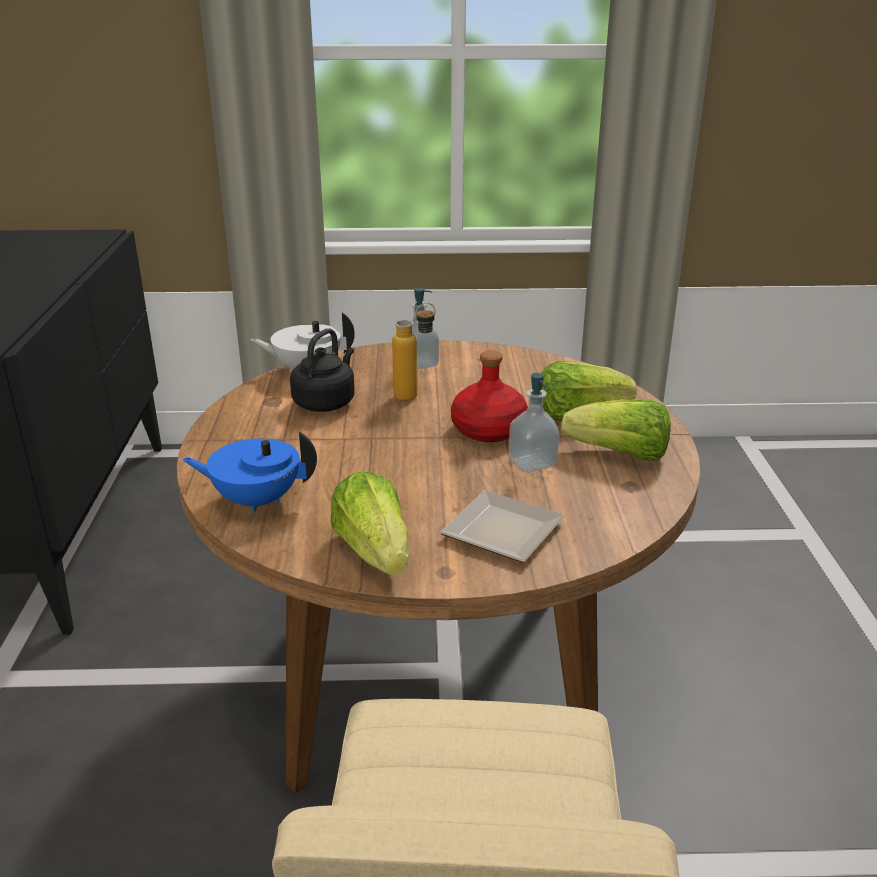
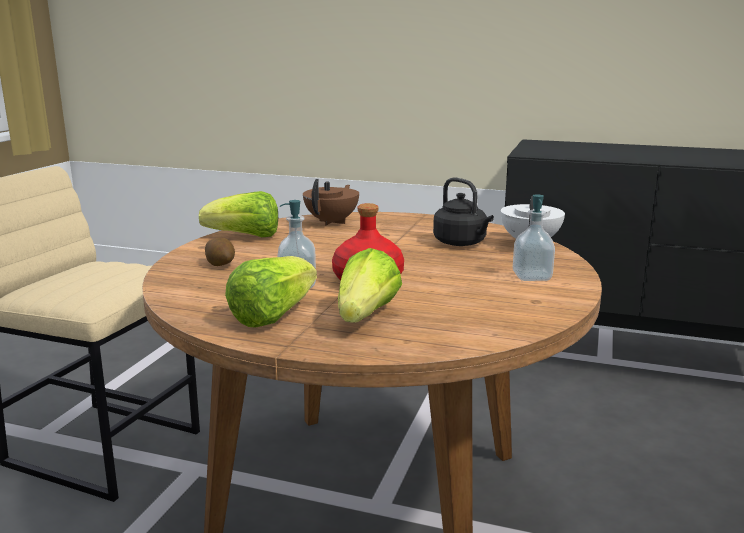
camera: 110 degrees right, 10 degrees down
(256, 500) = (332, 222): blue teapot -> brown teapot
(415, 395) = (458, 267): bottle -> none
(507, 530) = (221, 264): plate -> potato

